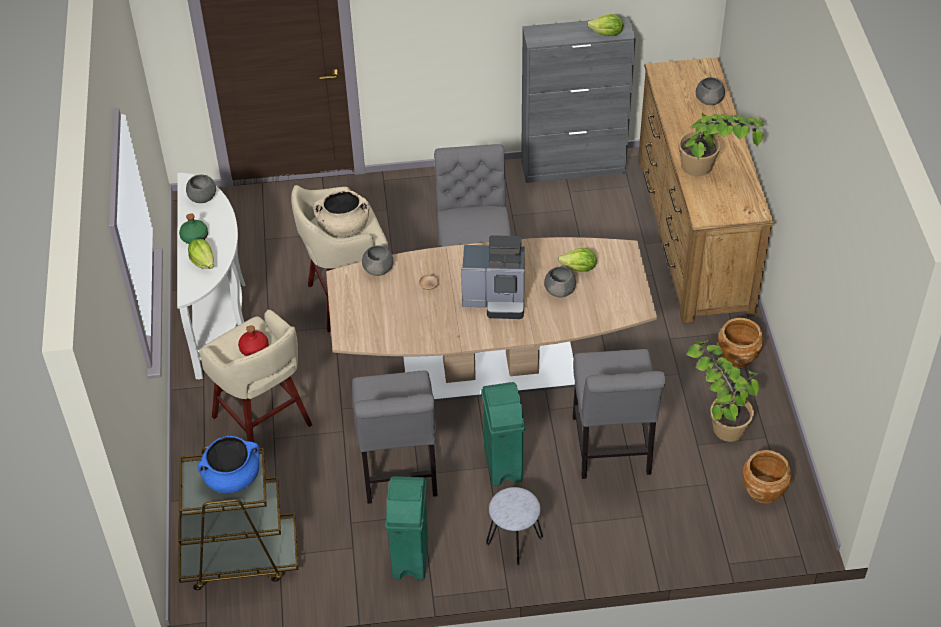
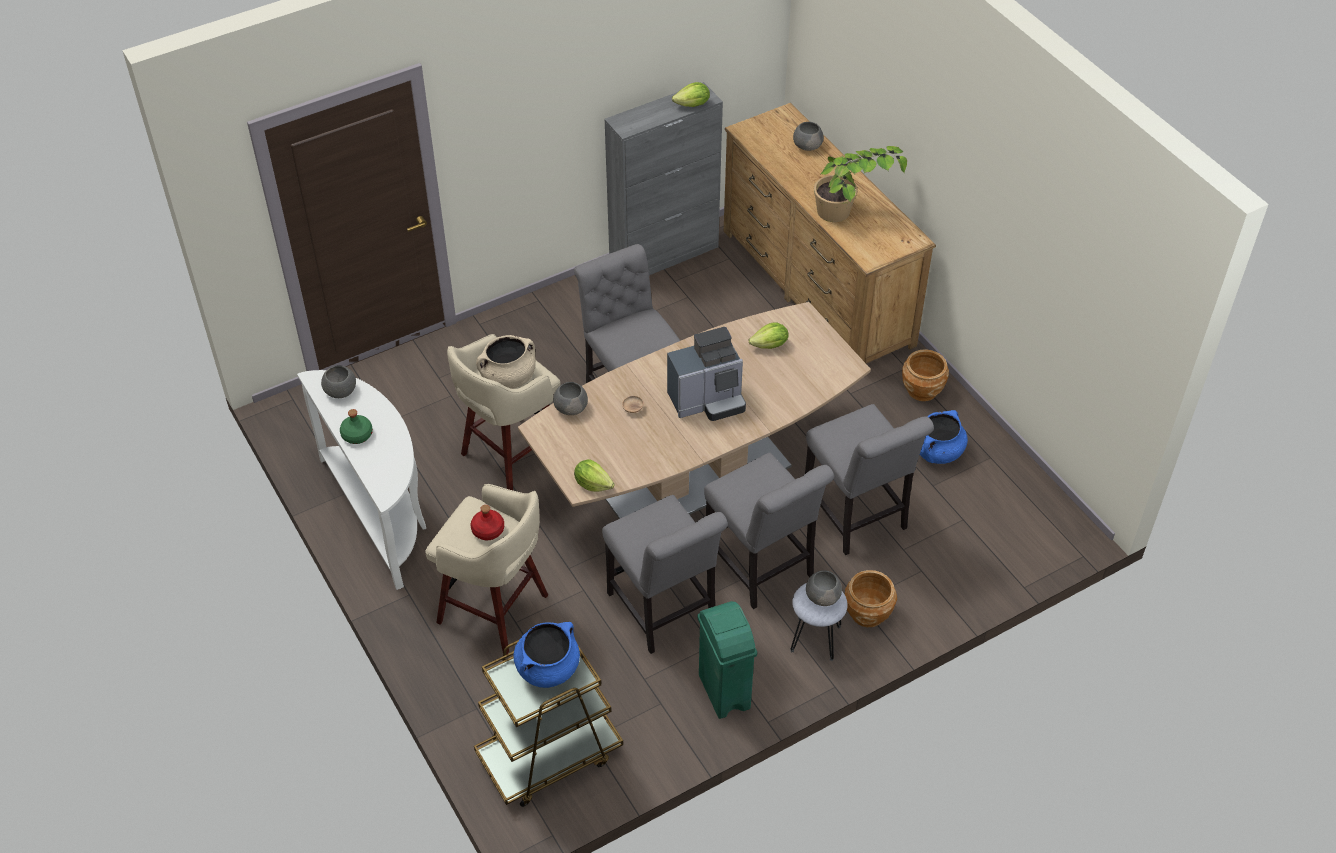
camera: 25 degrees left, 0 degrees up
(203, 261) = (382, 457): lettuce -> lettuce (593, 484)
(503, 465) = (762, 568): green trash can -> grey chair
(560, 290) = (764, 372): grey bowl -> grey bowl (823, 596)
(719, 416) = (938, 452): potted plant -> blue cooking pot
(763, 490) = (1016, 508): brown planter -> brown planter (868, 613)

